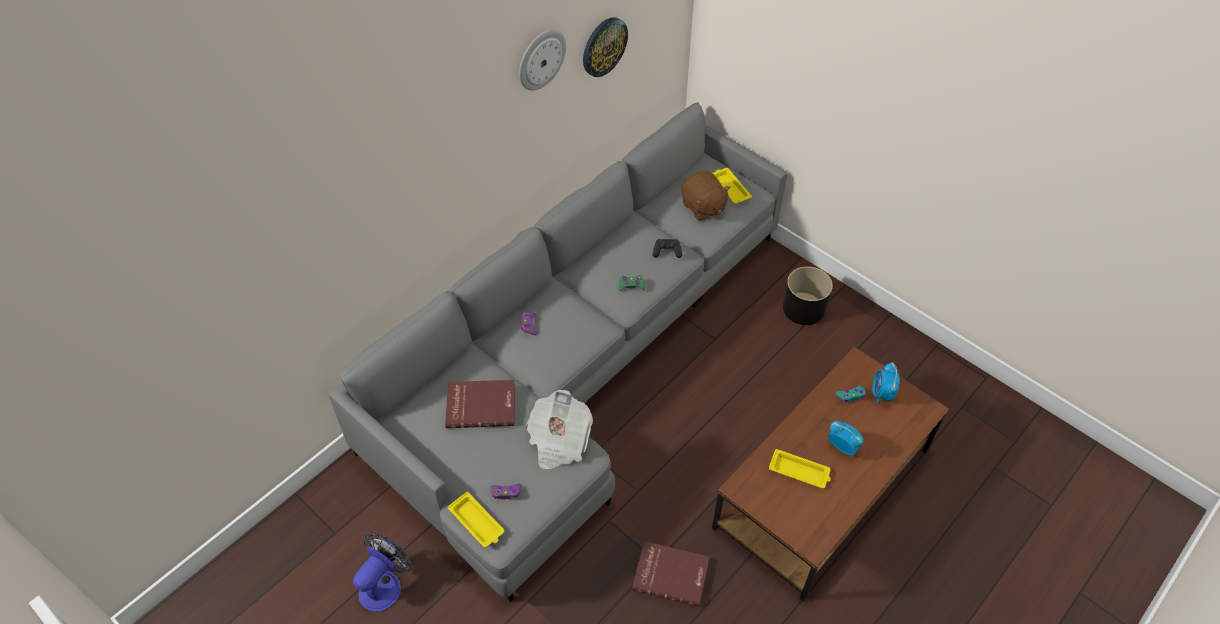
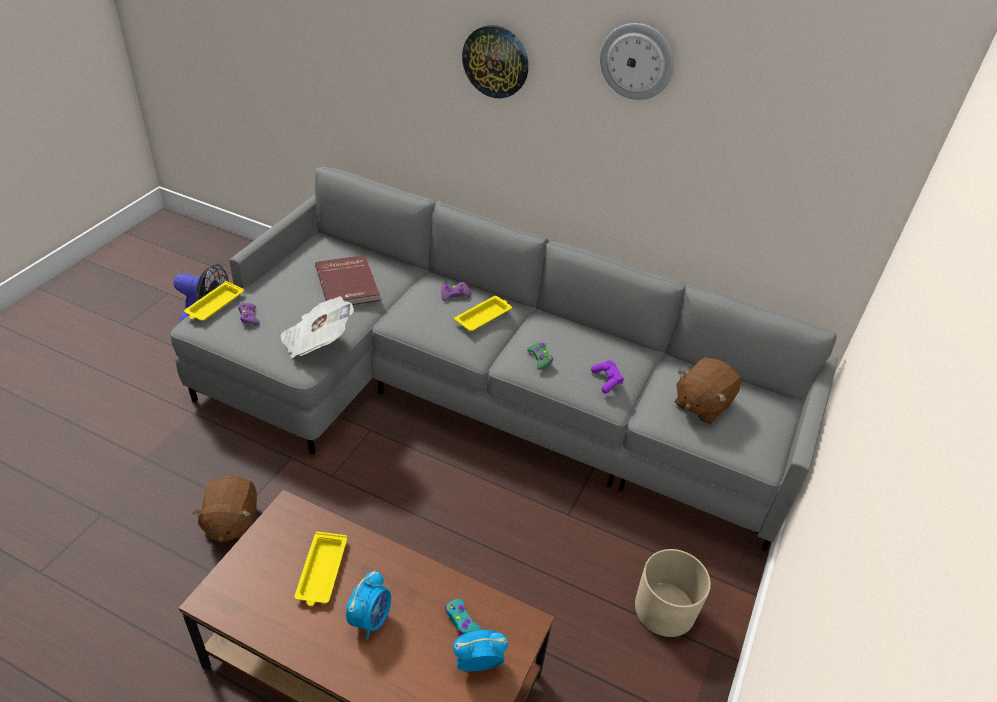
camera: 70 degrees right, 10 degrees down
(604, 46) = (732, 128): wall clock -> wall clock (496, 61)
(667, 252) = (606, 380): black game controller -> purple game controller
(671, 573) = (231, 522): red book -> brown plush toy
(730, 187) = (752, 426): yellow tray -> yellow tray (484, 316)
(803, 308) = (665, 608): black planter -> beige planter

